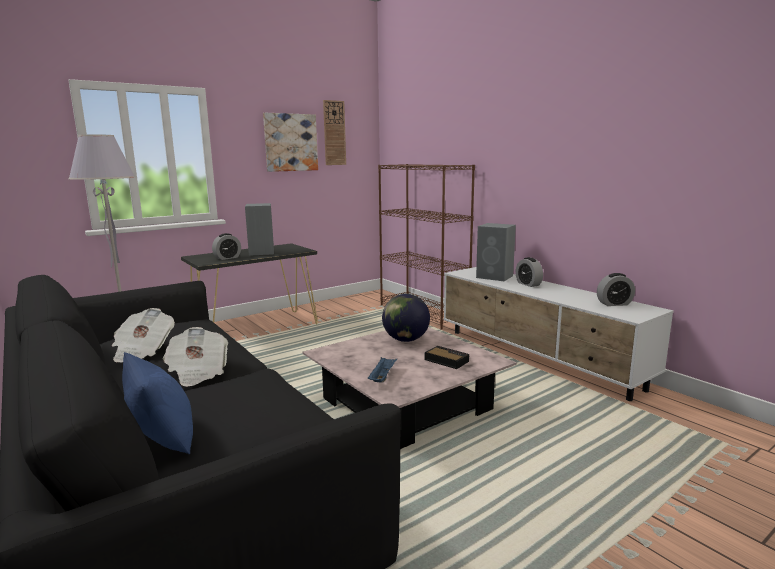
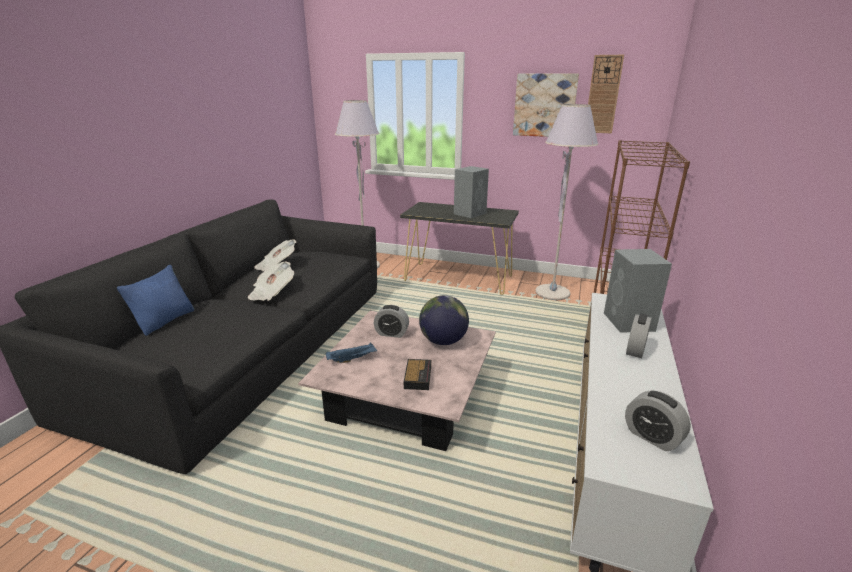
camera: 55 degrees right, 10 degrees up
(227, 258) = (435, 212): alarm clock -> alarm clock (391, 333)
(347, 310) = (552, 293): none -> grey floor lamp

